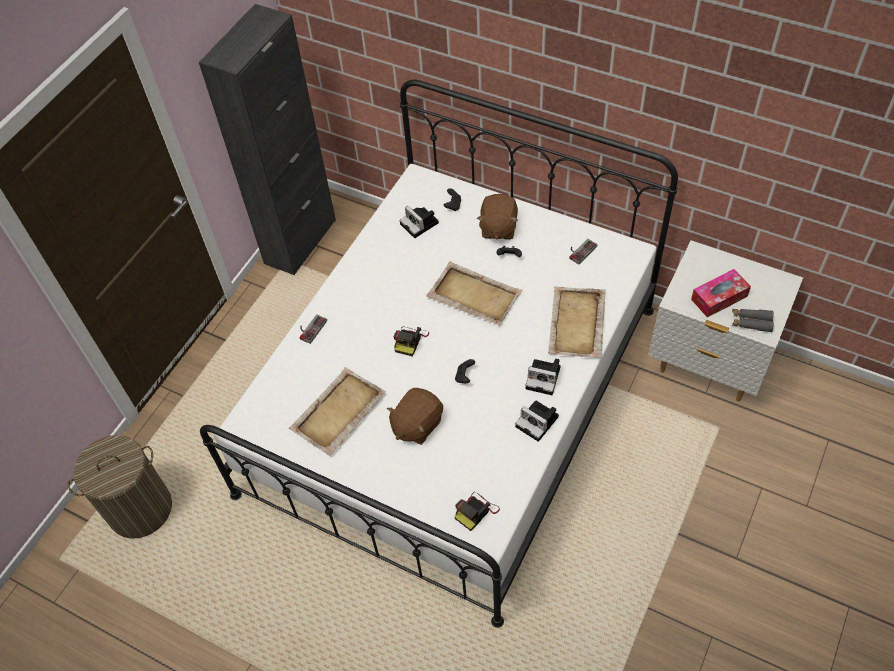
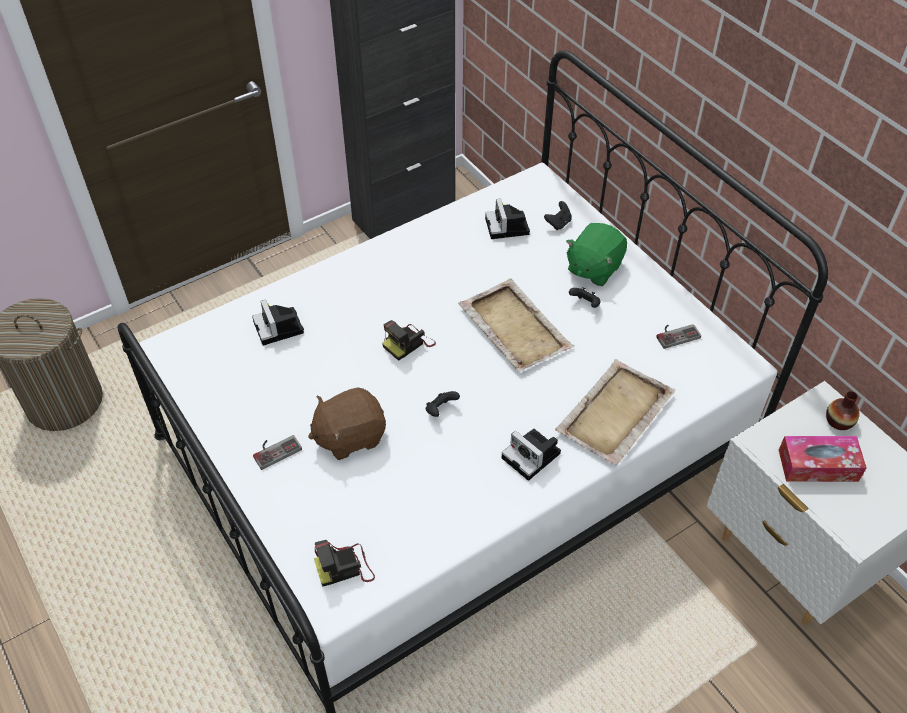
camera: 25 degrees right, 5 degrees down
(310, 328) = (312, 282): game controller -> game controller (275, 449)
(337, 413) = (275, 382): beige tray -> none
(498, 228) = (593, 268): brown plush toy -> green plush toy
(538, 422) = (490, 503): camera -> camera (280, 329)
(714, 263) = (839, 421): none -> vase
(751, 322) = (843, 515): grey binoculars -> none

